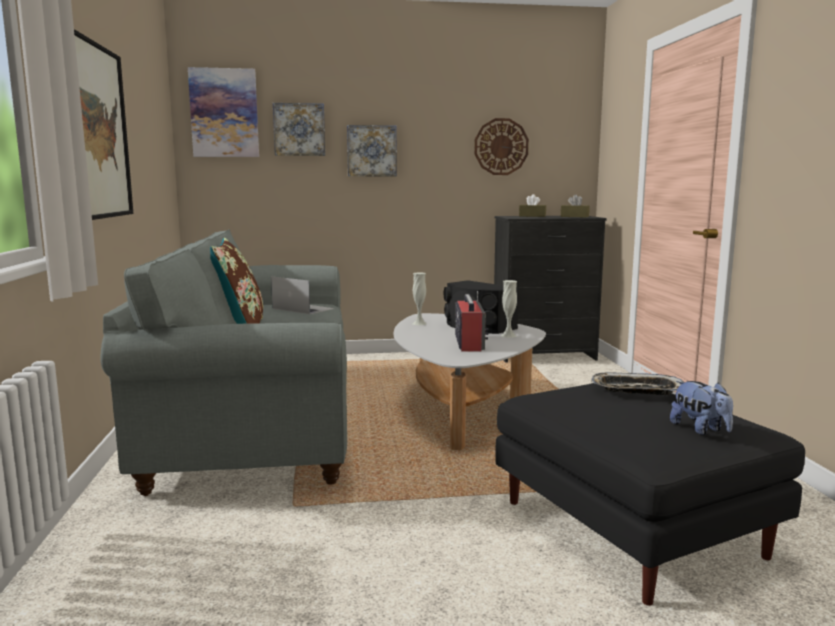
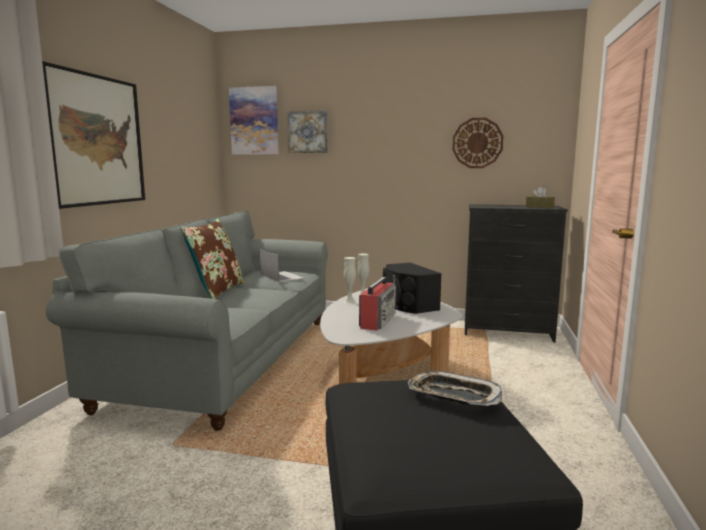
camera: 20 degrees right, 0 degrees up
(371, 151) = (364, 148): picture -> none
(508, 335) = (422, 316): white vase -> white vase (349, 302)
(532, 216) = (501, 205): brown tissue box -> none
(700, 429) = (457, 456): plush toy -> none

